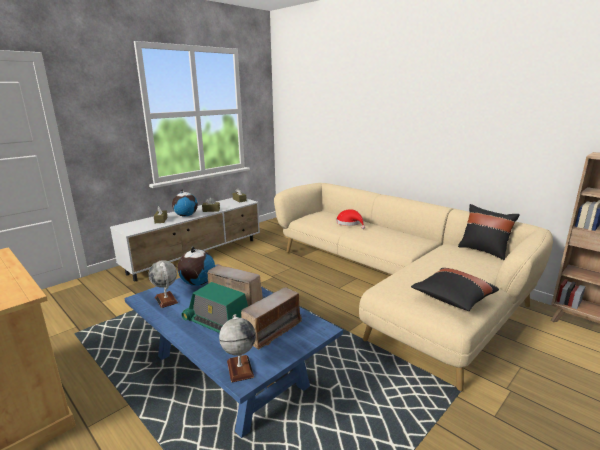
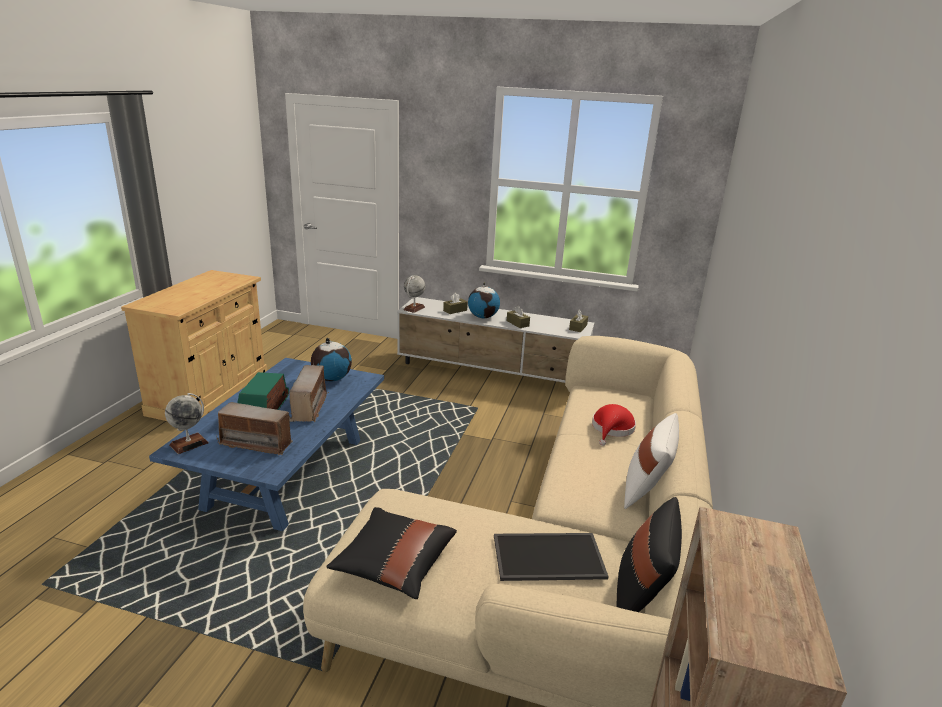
camera: 60 degrees right, 5 degrees up
(166, 300) = (290, 375): globe -> globe (414, 308)
(405, 231) = (646, 491): none -> white pillow
(455, 259) = (549, 555): none -> tray

